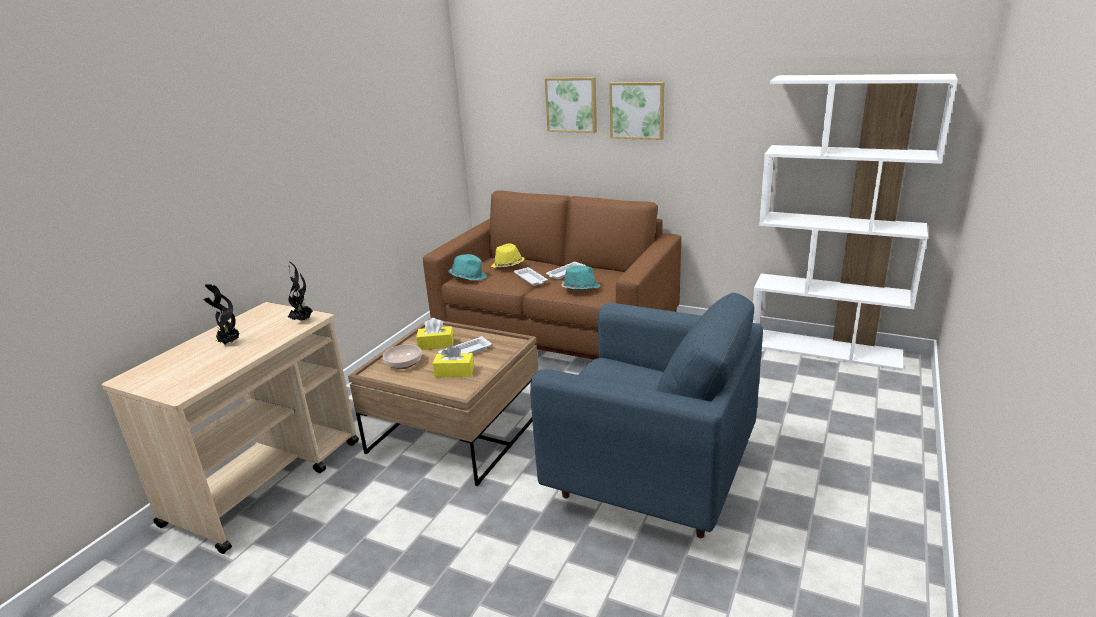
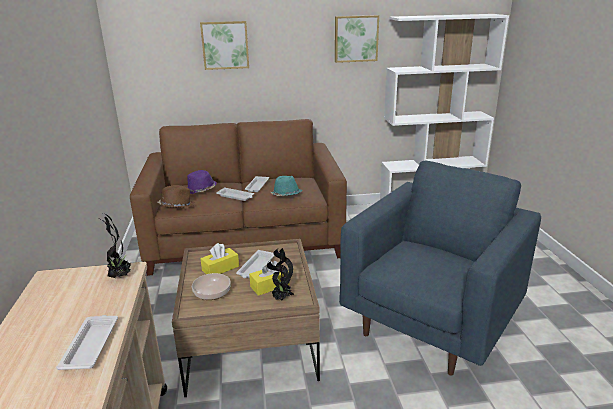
camera: 35 degrees left, 0 degrees up
(228, 361) = (91, 345): none -> white tray
(229, 343) = (59, 326): potted plant -> potted plant (281, 298)
(468, 277) = (176, 206): turquoise hat -> brown hat
(508, 266) = (200, 190): yellow hat -> purple hat
(637, 110) = (283, 47): picture -> picture (356, 38)
(649, 480) = (430, 324): blue armchair -> blue armchair turned 45 degrees counterclockwise

